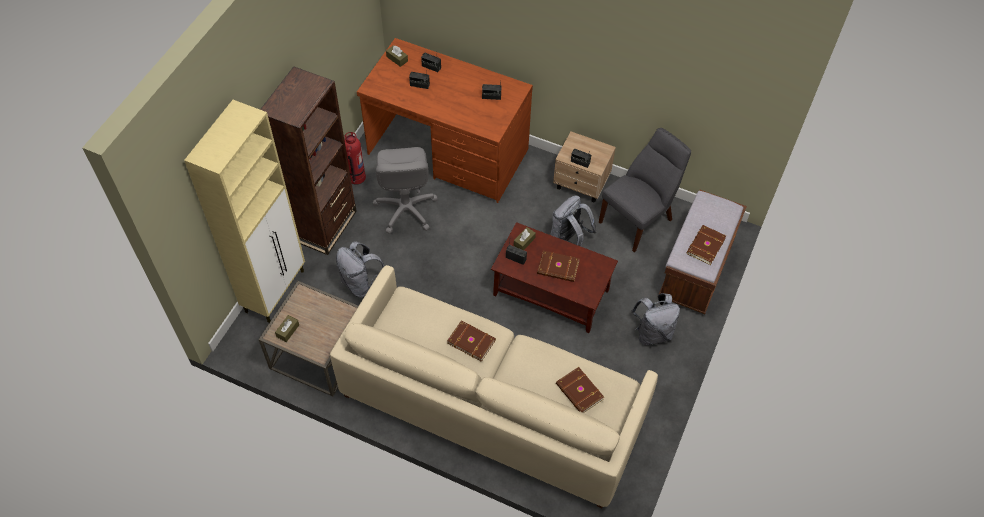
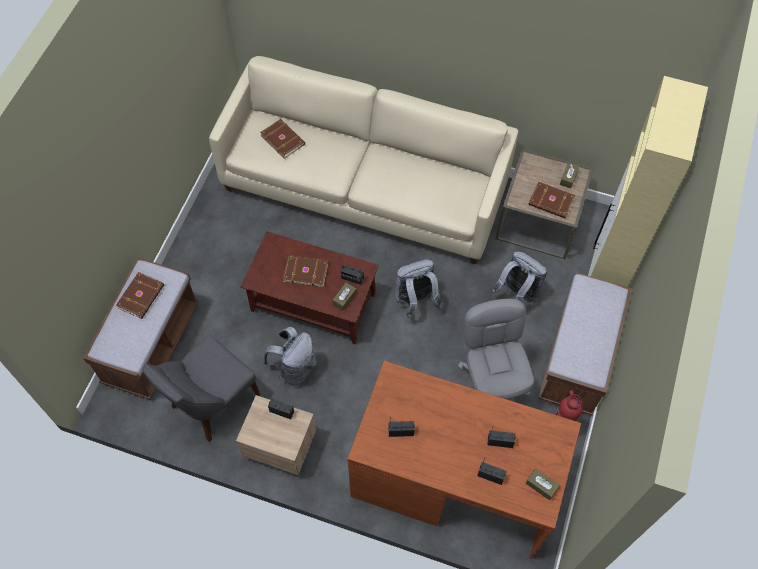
camera: 175 degrees right, 5 degrees up
(324, 225) = (577, 359): brown bookcase -> brown bench
(471, 341) = (388, 174): brown book -> brown book (551, 202)
(652, 333) = (207, 269): grey backpack -> grey backpack (415, 301)

